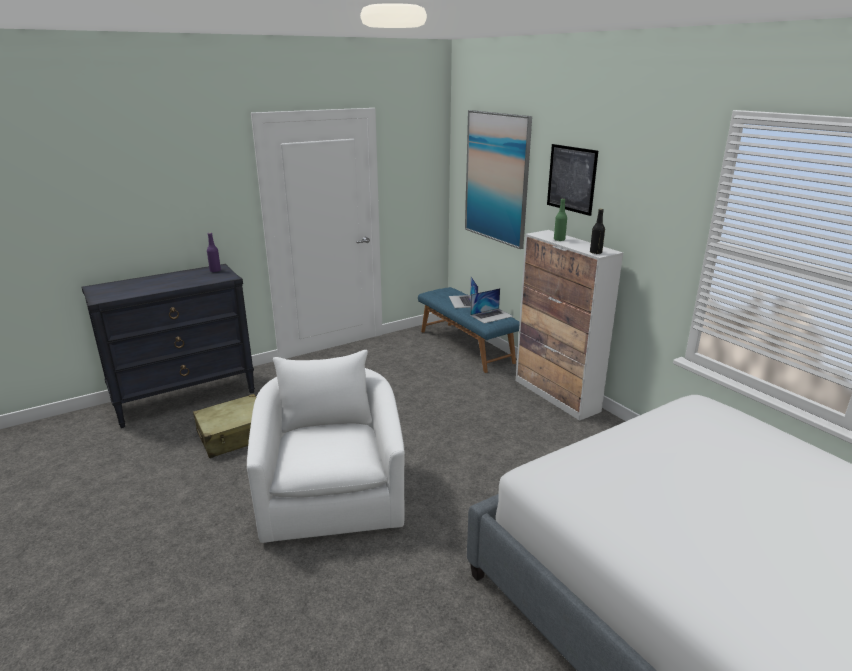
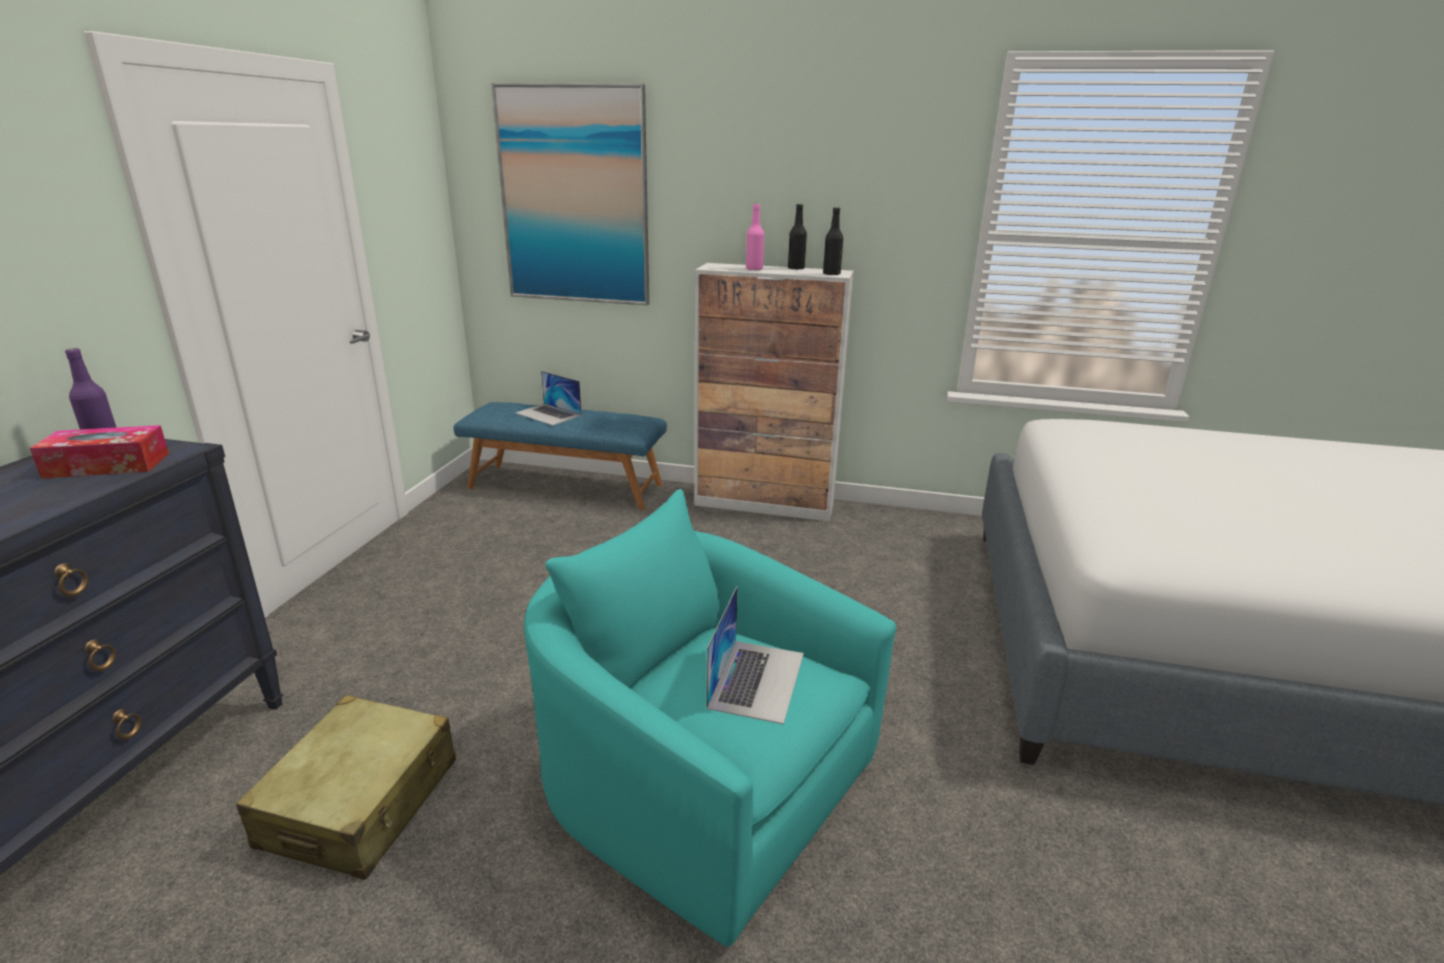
camera: 45 degrees left, 0 degrees up
(206, 277) = (107, 465): none -> tissue box
(332, 494) = (699, 783): white armchair -> turquoise armchair
(491, 315) = (620, 420): laptop -> laptop (757, 679)
(559, 240) = (754, 269): green bottle -> pink bottle
(571, 179) = (739, 178): picture -> none
(587, 244) = (796, 268): none -> black bottle

